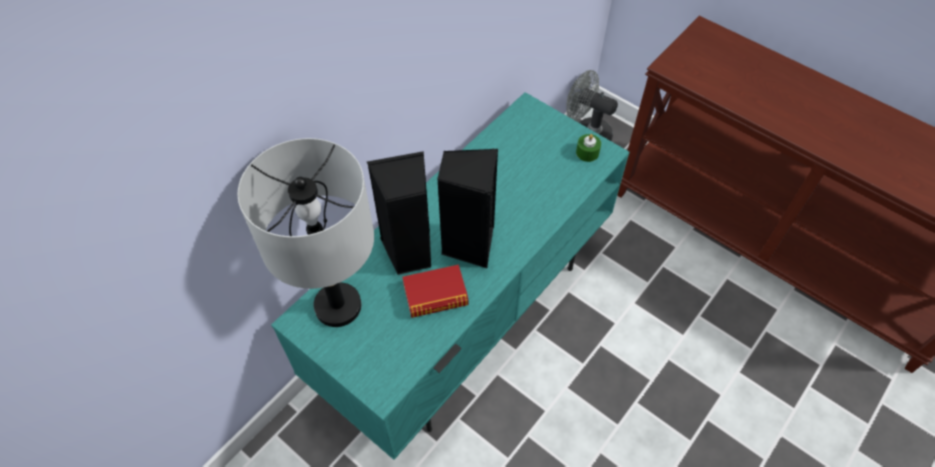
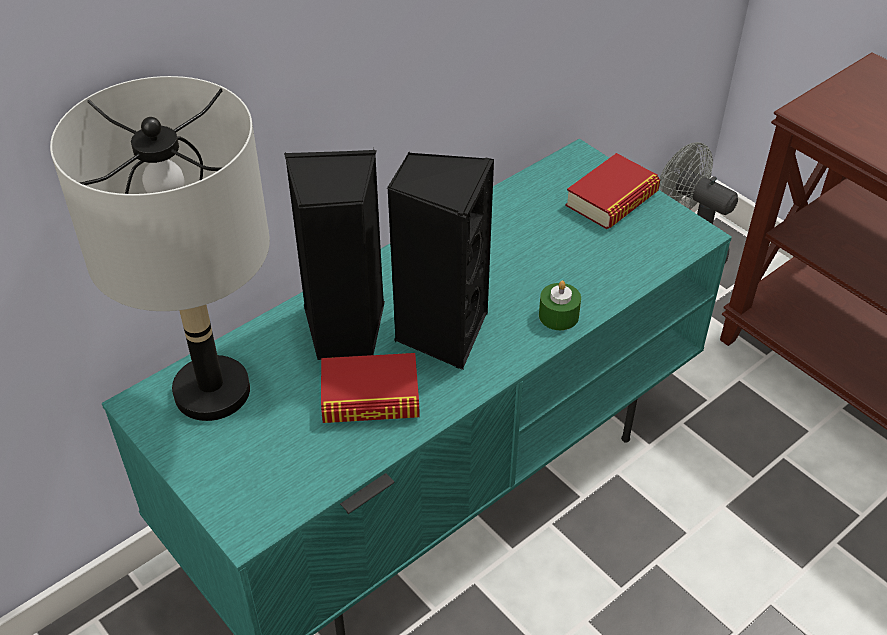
camera: 10 degrees right, 10 degrees down
(553, 135) = (611, 199): none -> book
(587, 152) = (662, 229): green candle -> green candle (558, 315)

